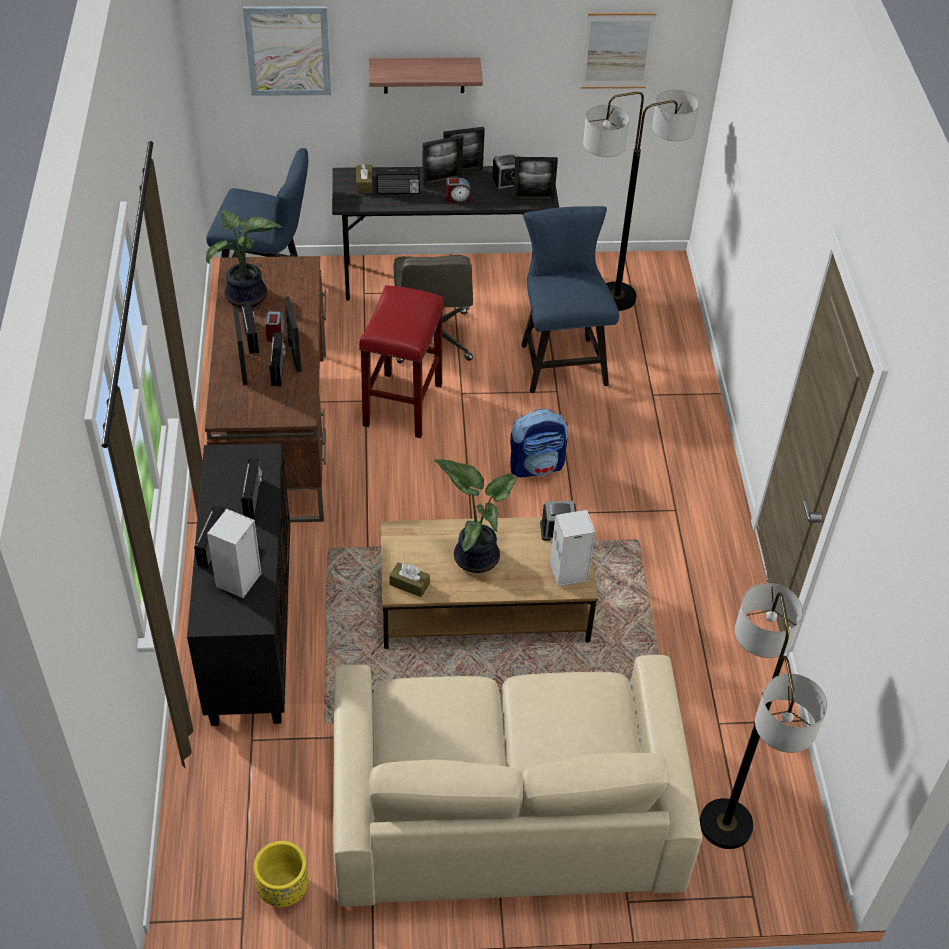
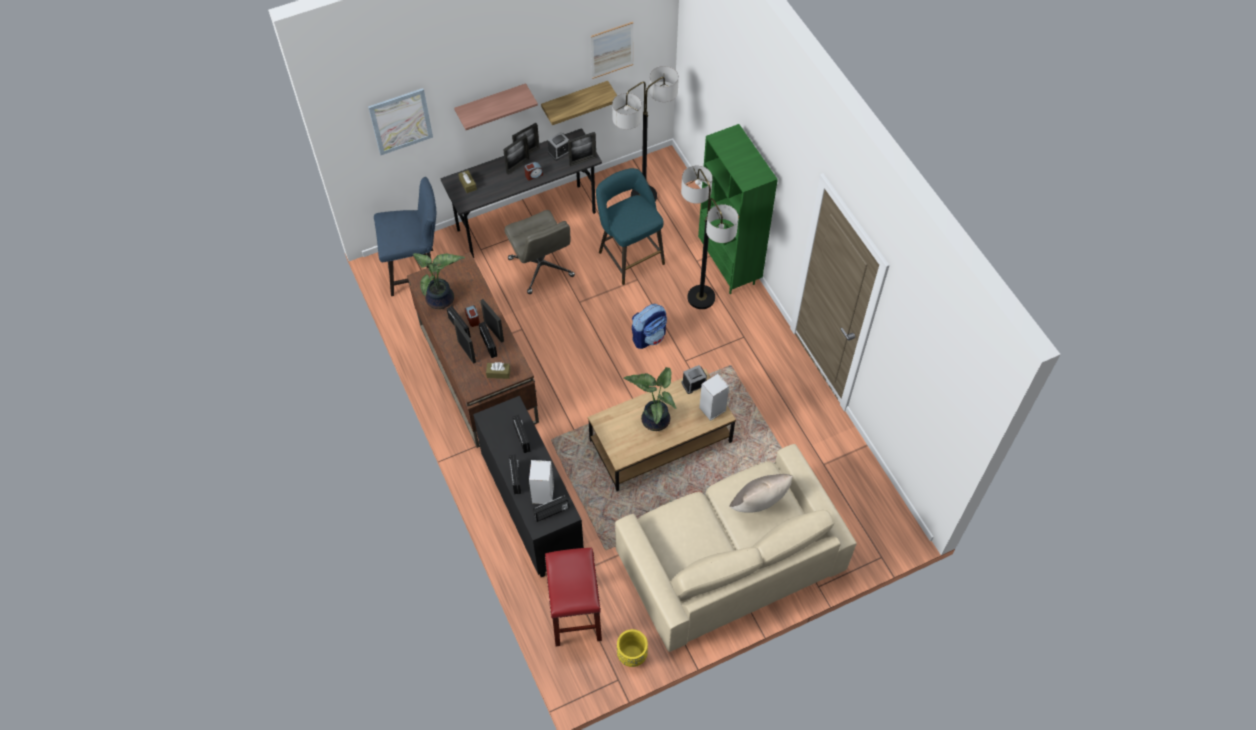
camera: 20 degrees left, 10 degrees up
(398, 192) = (493, 183): radio -> radio (552, 512)
(403, 406) = (547, 324): red stool -> red stool (576, 615)
(409, 584) = (625, 451): brown tissue box -> brown tissue box (498, 373)
(549, 117) = (575, 101): none -> shelf
(560, 360) = (629, 255): blue chair -> turquoise stool
(574, 728) = (759, 504): none -> beige pillow
(696, 417) = (729, 267): none -> green bookcase
(725, 825) = (851, 523): floor lamp -> floor lamp (701, 298)

